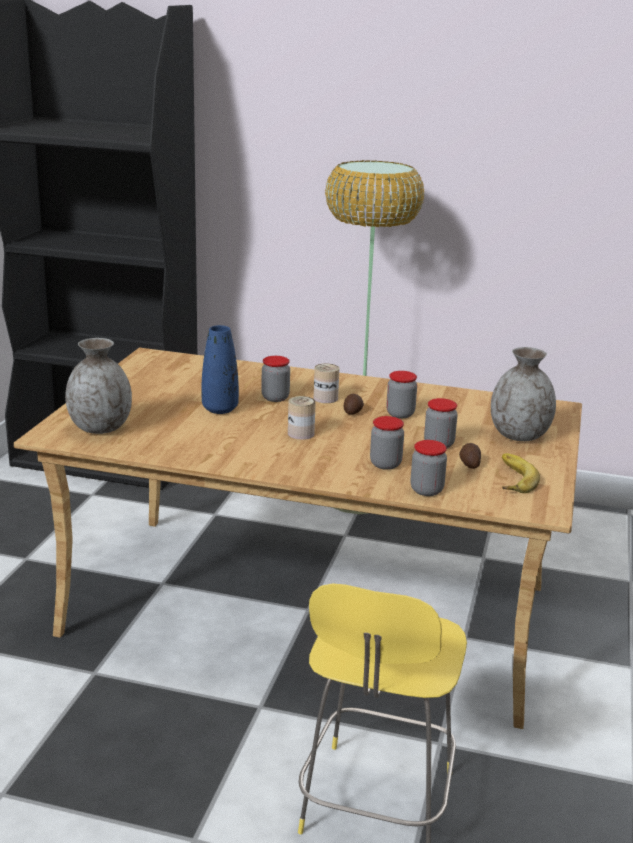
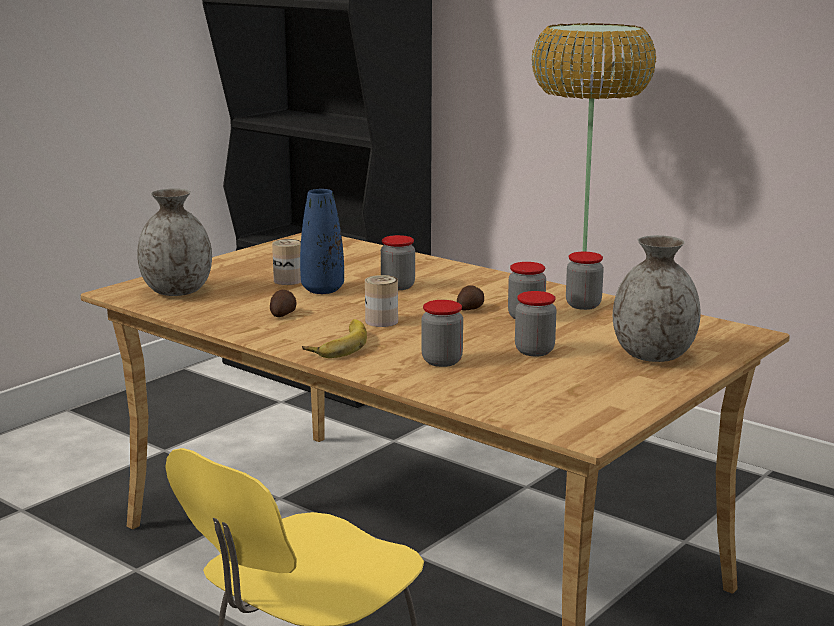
camera: 25 degrees right, 5 degrees down
(325, 398) = (455, 293): can -> can (288, 280)
(426, 490) = (458, 392): jar -> jar (583, 305)
(469, 464) = (547, 375): potato -> potato (282, 314)
(511, 478) = (583, 396): banana -> banana (337, 344)

